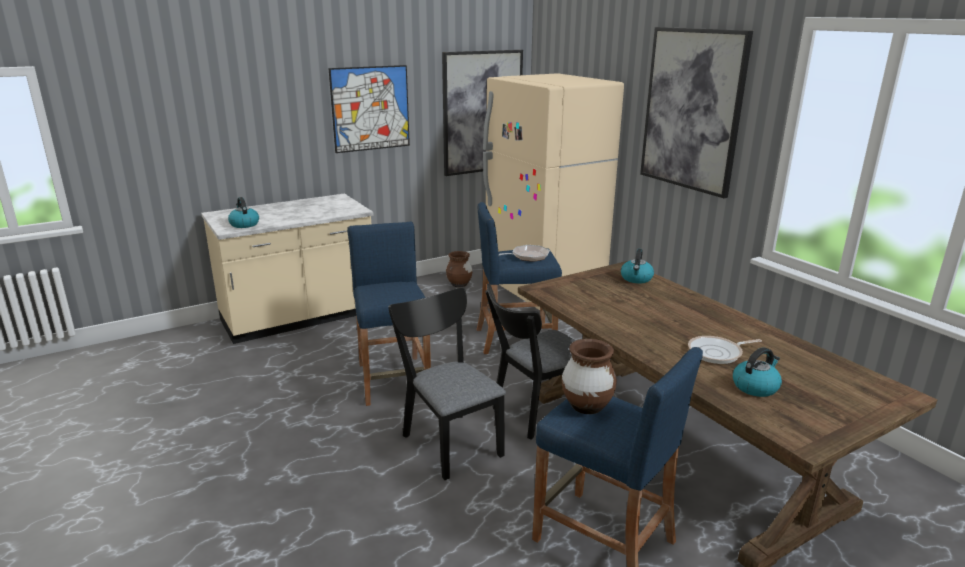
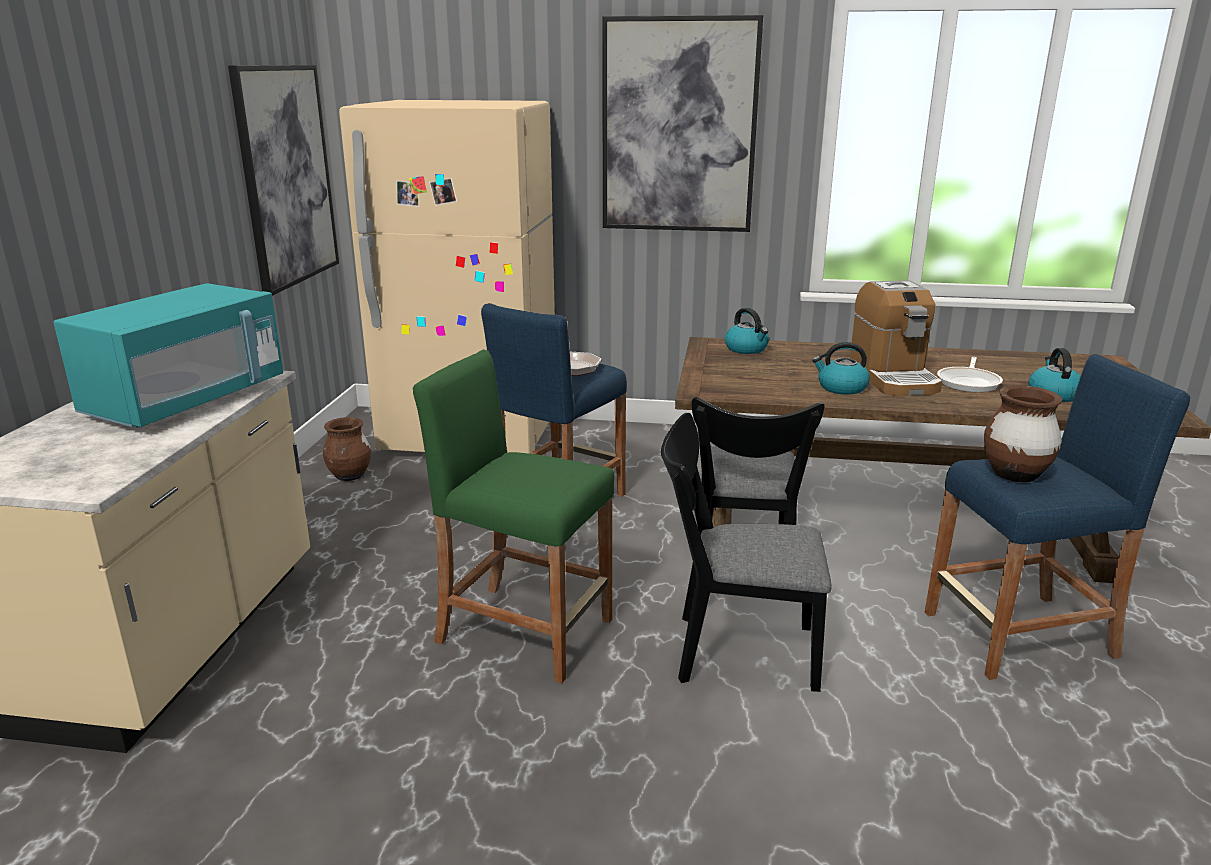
camera: 50 degrees left, 0 degrees up
(244, 224) = (99, 466): kettle -> kettle (841, 388)
(316, 211) = (188, 400): none -> turquoise microwave
(370, 108) = (154, 181): picture -> none
(393, 380) = (525, 631): blue stool -> green stool
(674, 328) = (893, 377): none -> coffee machine

